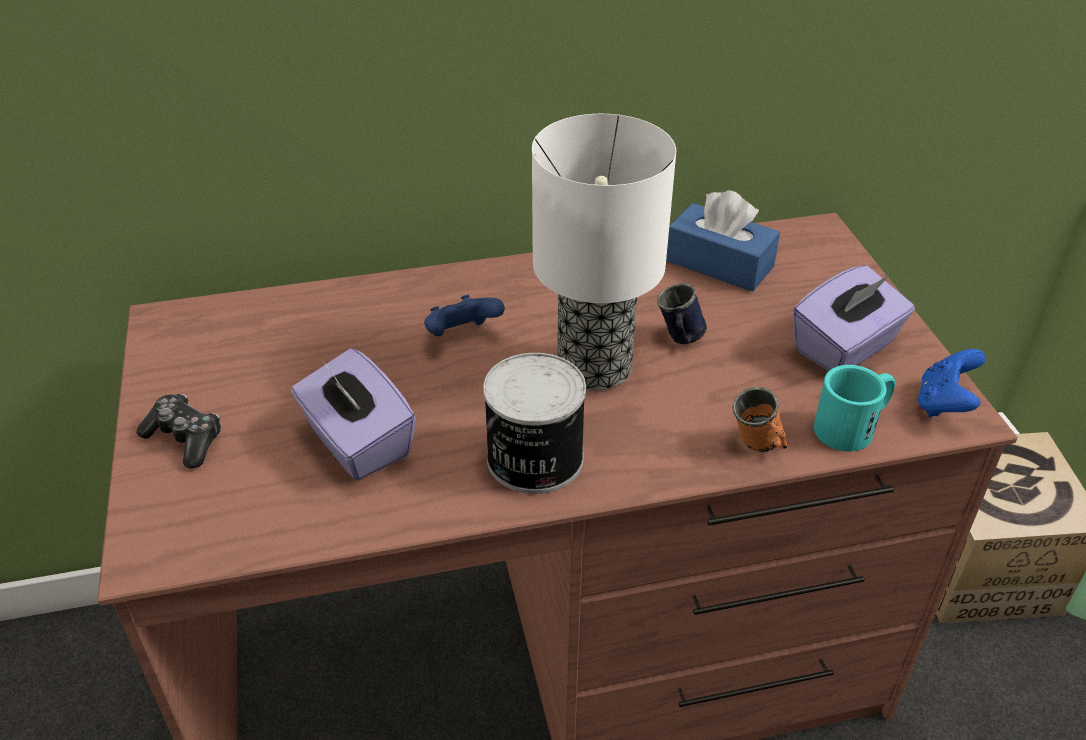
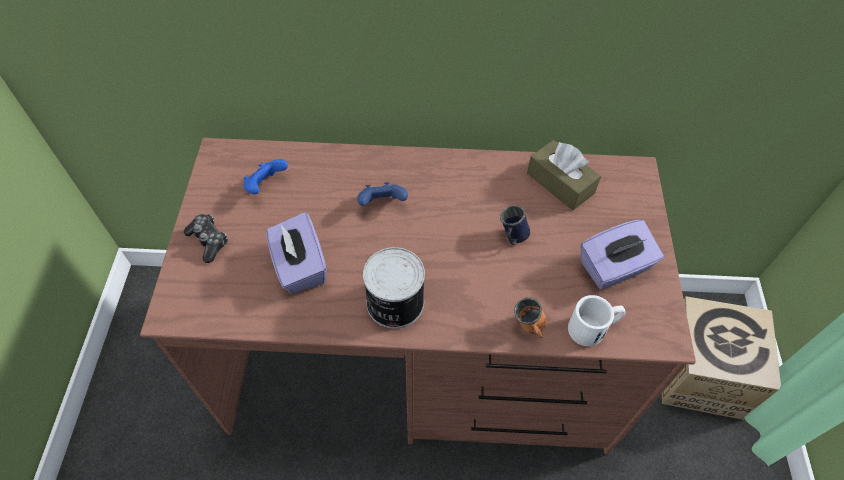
camera: 15 degrees right, 15 degrees up
(592, 368) = (451, 246): table lamp -> none
(719, 264) = (560, 183): blue tissue box -> brown tissue box
(853, 426) = (593, 328): turquoise mug -> white mug
(944, 404) = (659, 326): blue game controller -> blue game controller (266, 186)

